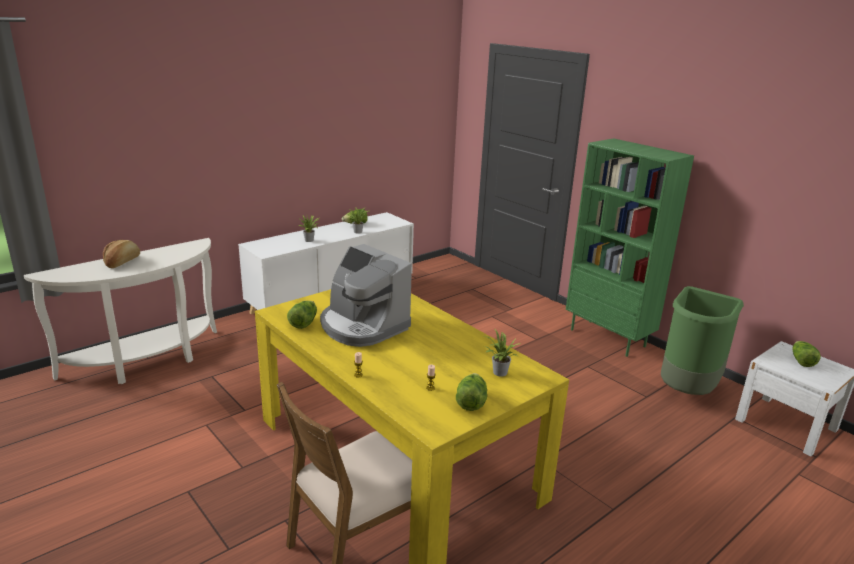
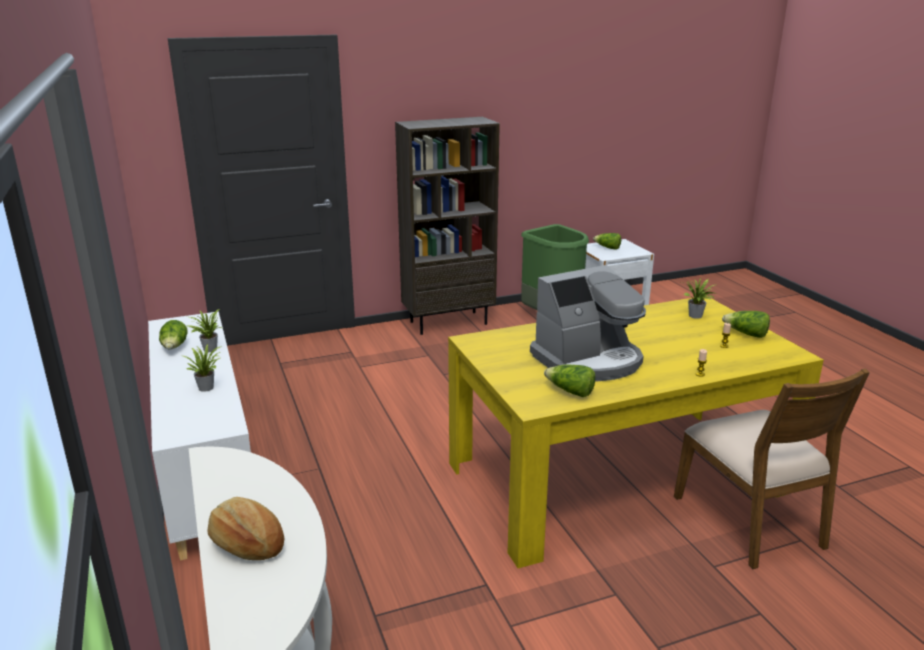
camera: 70 degrees left, 0 degrees up
(608, 338) = (448, 322): green bookcase -> brown bookcase

